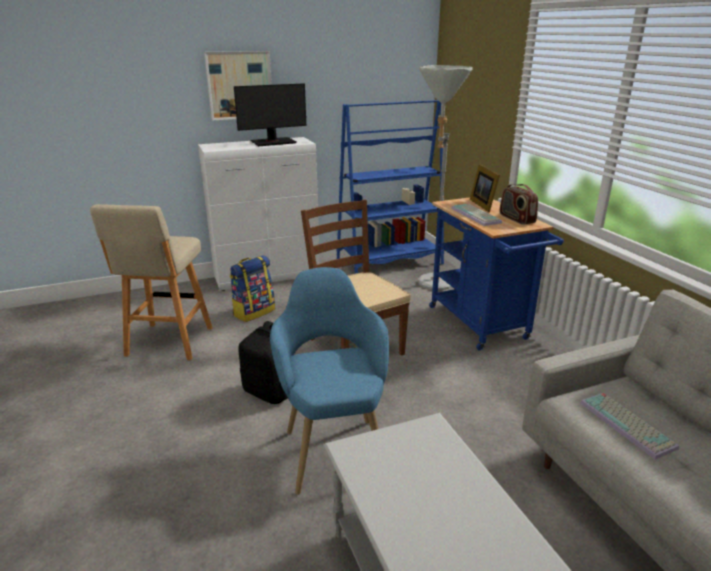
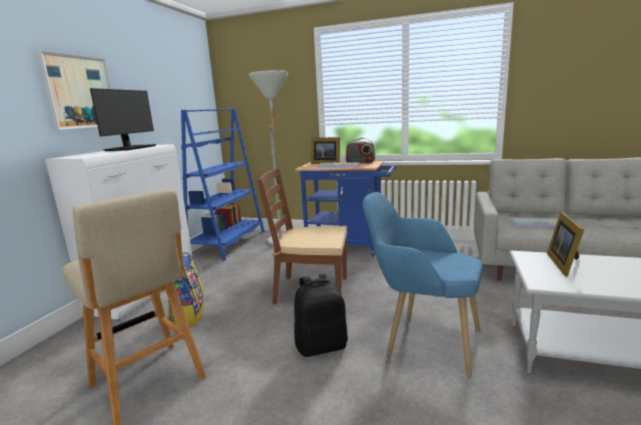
camera: 50 degrees left, 10 degrees down
(430, 459) = (564, 264): none -> picture frame

